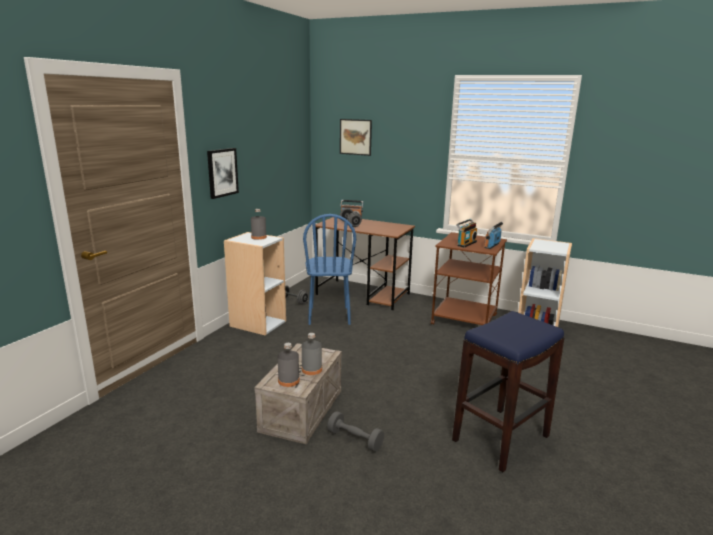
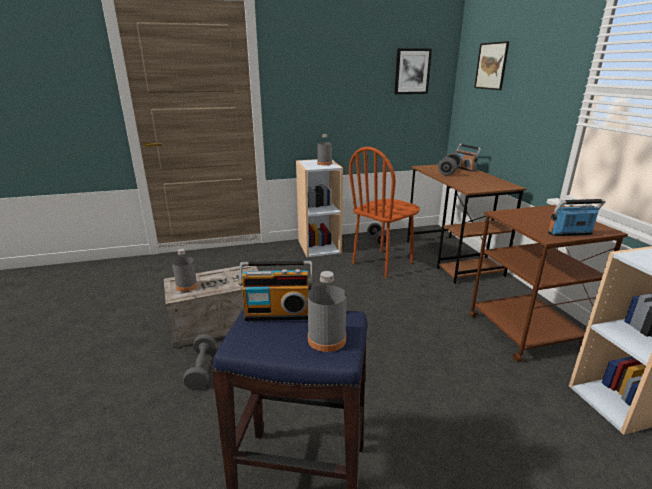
camera: 50 degrees right, 5 degrees up
(222, 172) = (304, 95): picture -> picture (412, 71)
(311, 369) = (215, 286): grey bottle -> grey bottle (327, 339)
(329, 316) = (382, 263): blue chair -> brown chair
(465, 243) = (534, 221): radio -> radio (278, 313)

